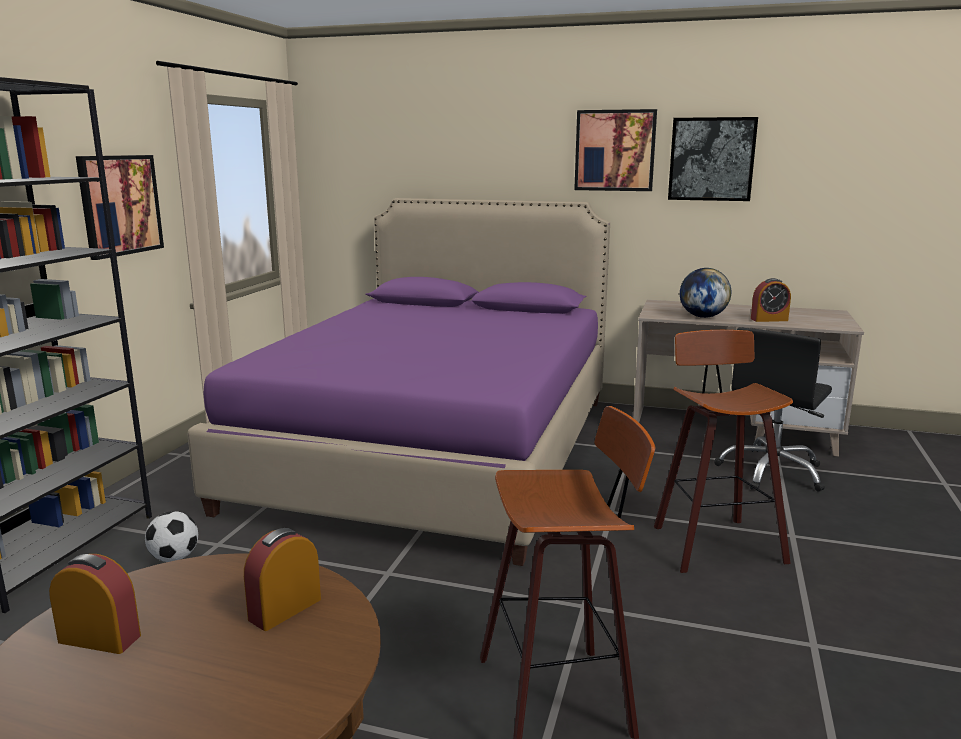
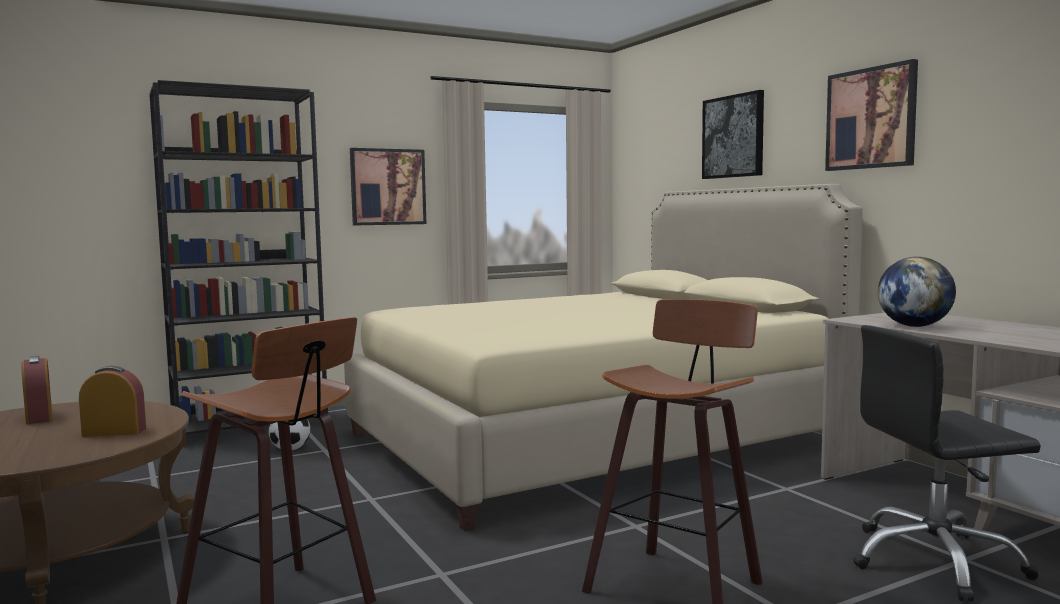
camera: 45 degrees right, 10 degrees down
(436, 450) = (590, 439): purple bed -> beige bed
(711, 159) = (988, 114): picture -> picture (733, 136)
(769, 319) = (1008, 337): alarm clock -> none

